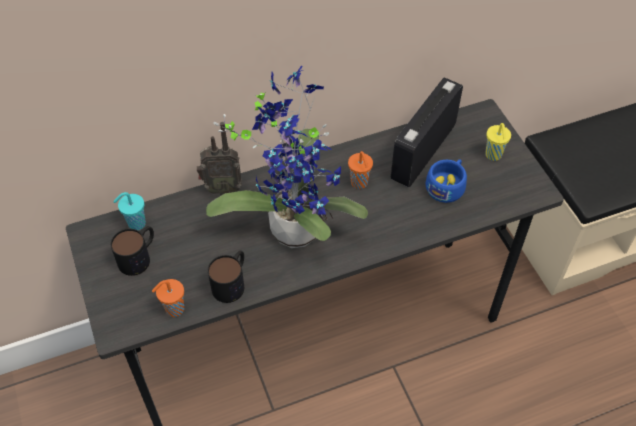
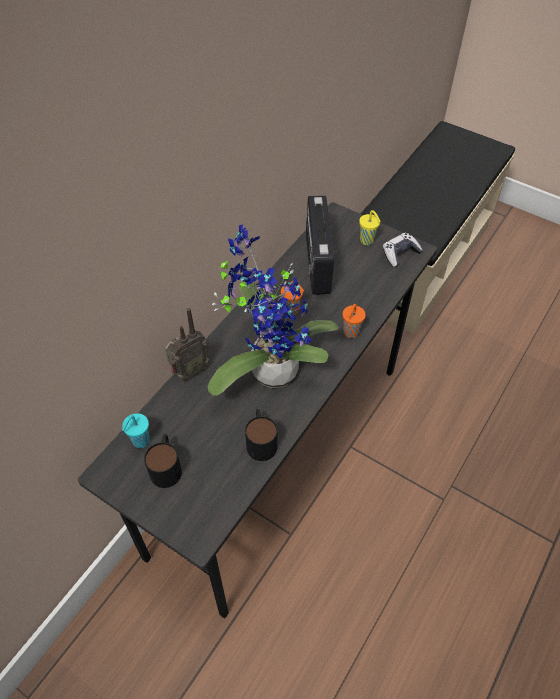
camera: 35 degrees left, 0 degrees up
(173, 309) = (233, 490): orange cup -> orange cup (350, 333)
(447, 186) = (354, 279): blue cup -> none
(516, 185) = (400, 254): none -> game controller

